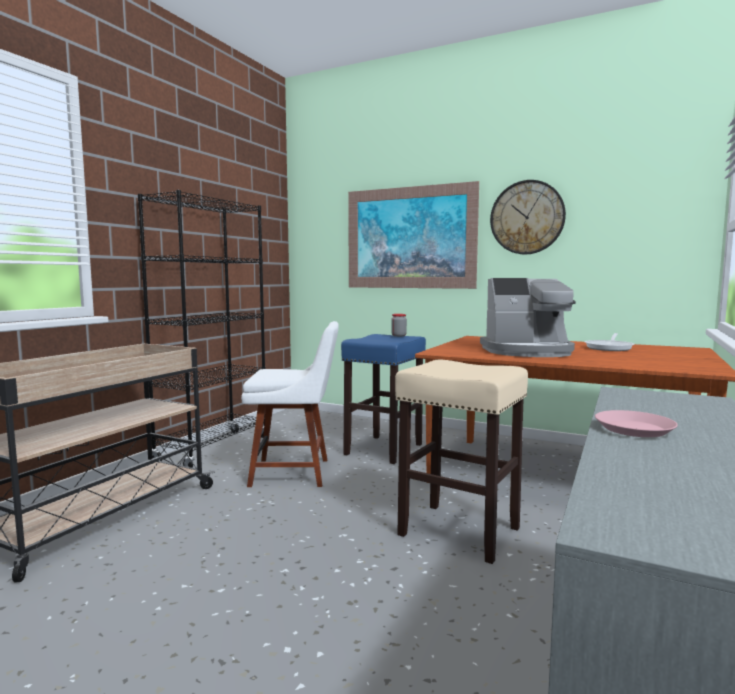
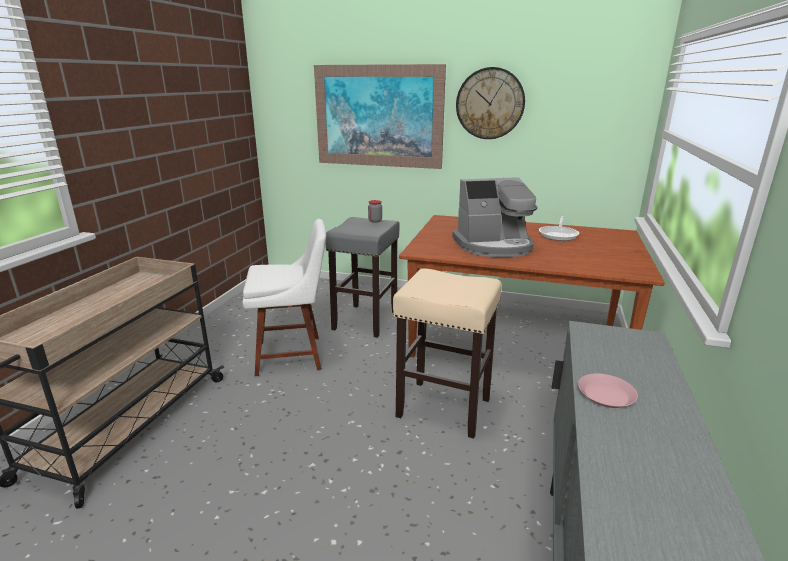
camera: 10 degrees left, 15 degrees up
(214, 449) = (210, 332): black bookcase -> none
(384, 449) = (365, 320): blue stool -> grey stool

